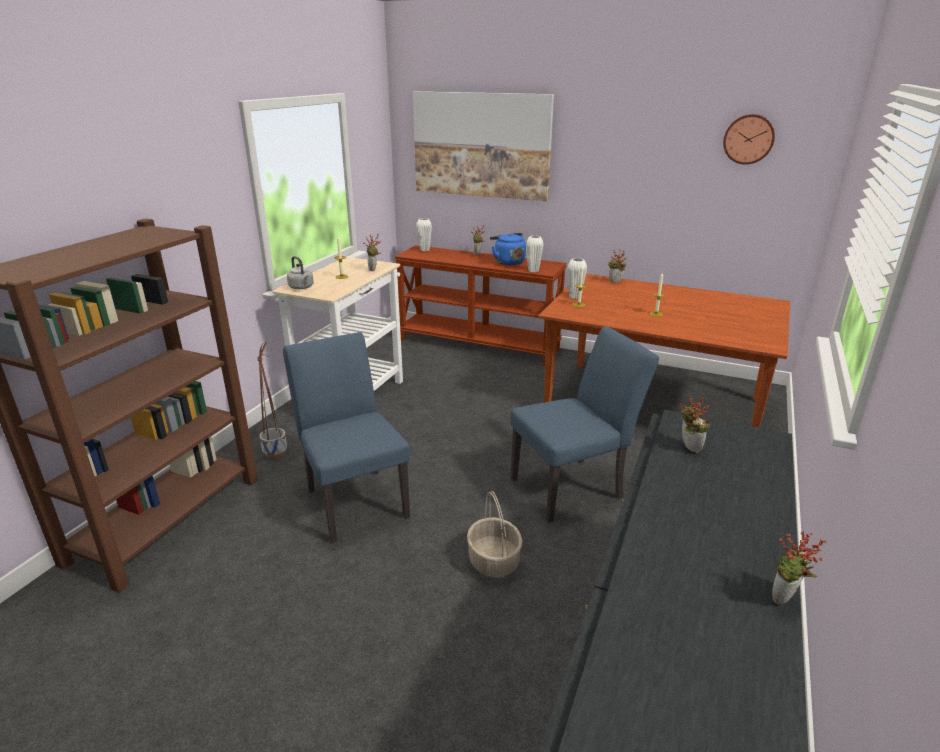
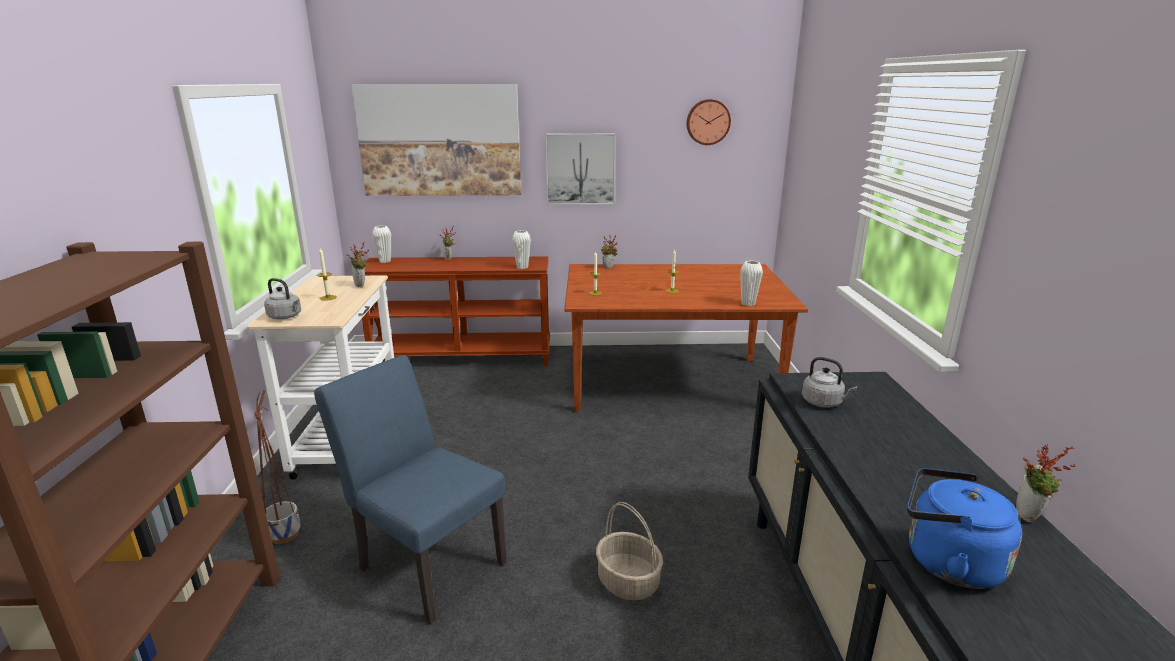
camera: 25 degrees left, 5 degrees down
(508, 262) = (488, 262): blue kettle -> blue kettle (946, 562)
(574, 296) = (584, 286): white vase -> white vase (748, 304)
(574, 486) = (653, 479): blue chair -> none
(607, 180) = (580, 169): none -> picture
(688, 447) = (824, 403): potted plant -> grey kettle

